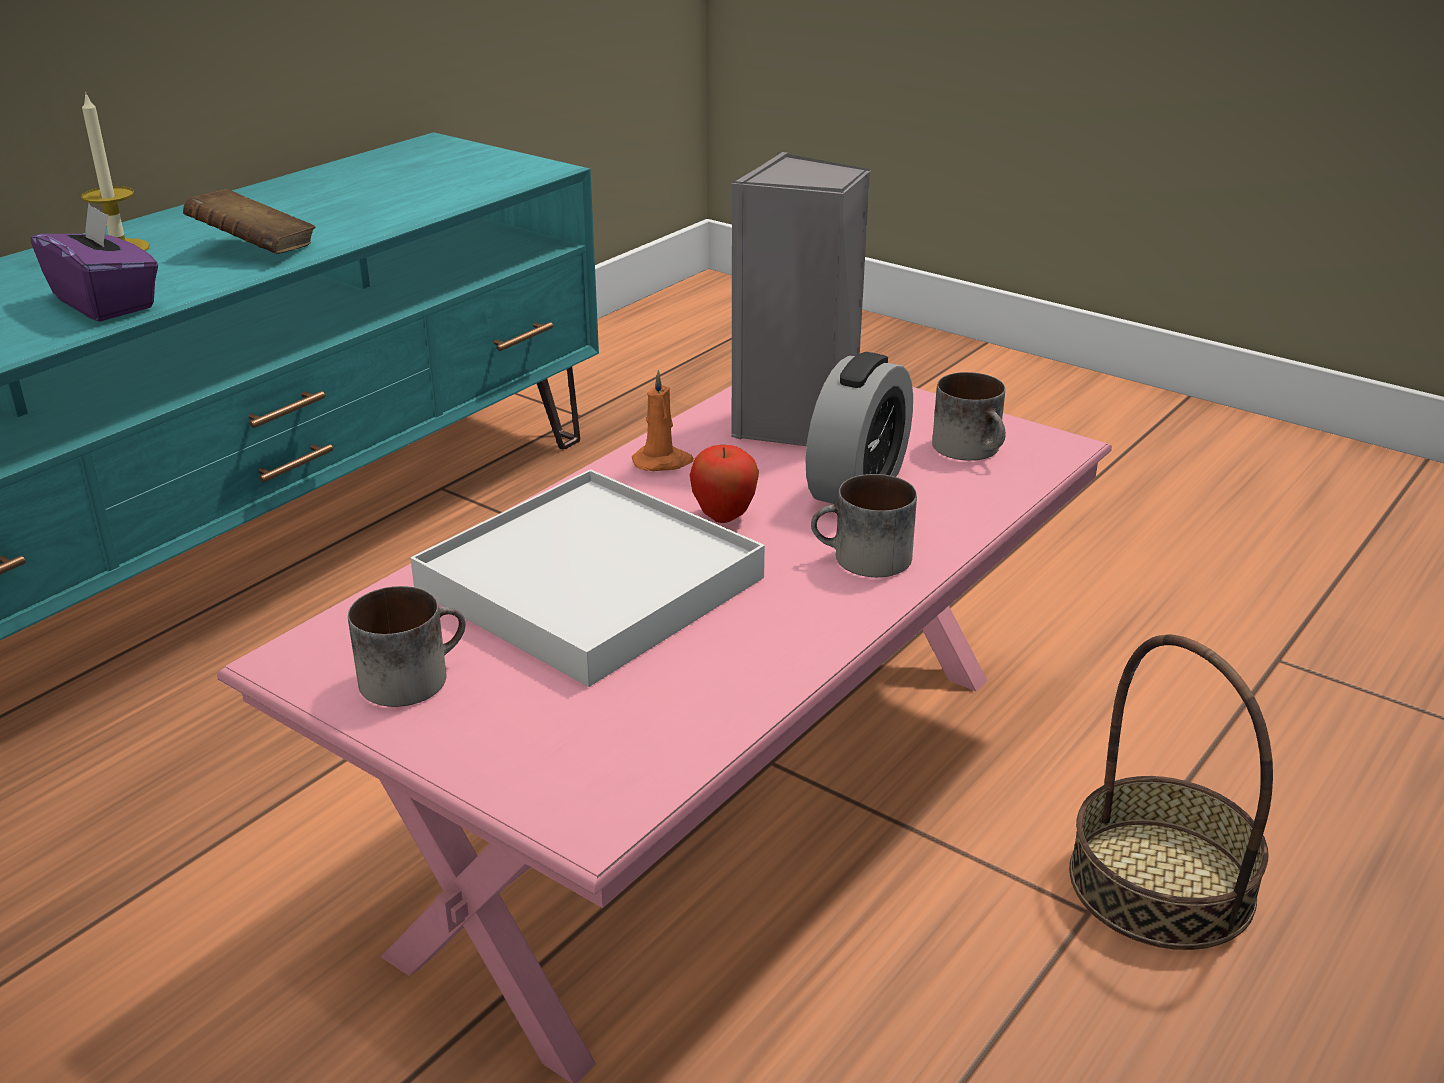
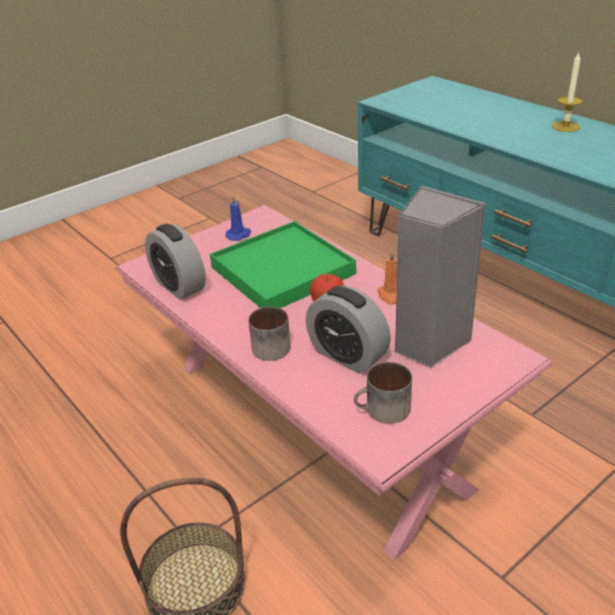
camera: 105 degrees right, 5 degrees up
(106, 303) = (493, 131): purple tissue box -> none
(255, 250) = (569, 152): brown book -> none
(412, 675) = (239, 235): mug -> blue candle
(590, 583) = (283, 271): white tray -> green tray
(684, 721) = (179, 286): none -> alarm clock

